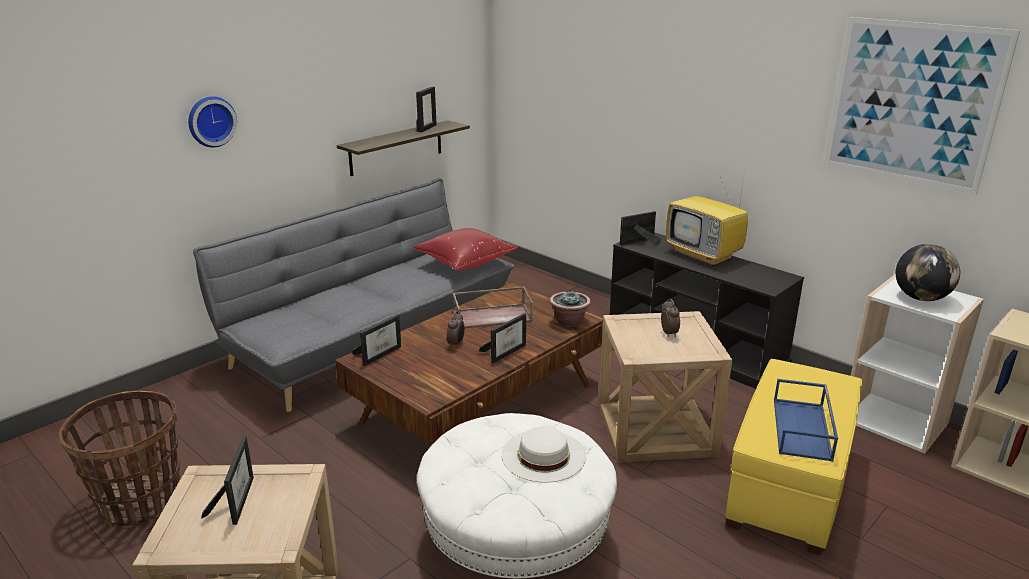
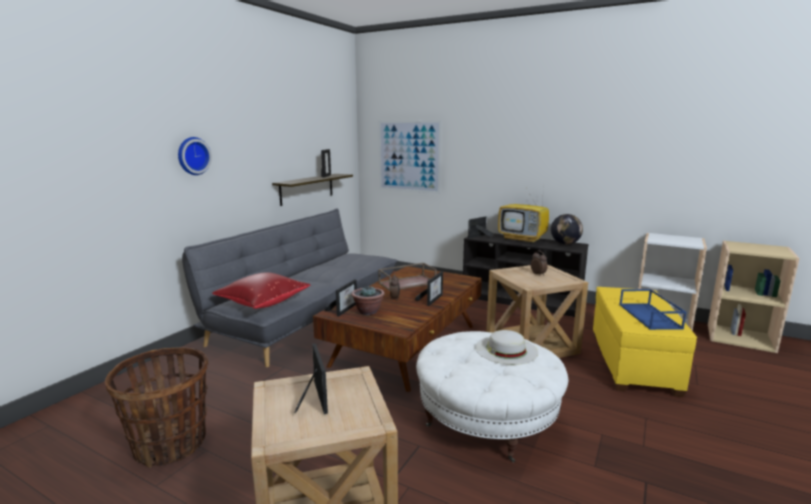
camera: 15 degrees left, 10 degrees down
(465, 262) = (365, 259): red pillow -> red pillow (262, 303)
(569, 322) = (460, 281): potted plant -> potted plant (368, 311)
(912, 103) = (647, 128): picture -> picture (409, 156)
(921, 298) = (673, 240): globe -> globe (565, 244)

